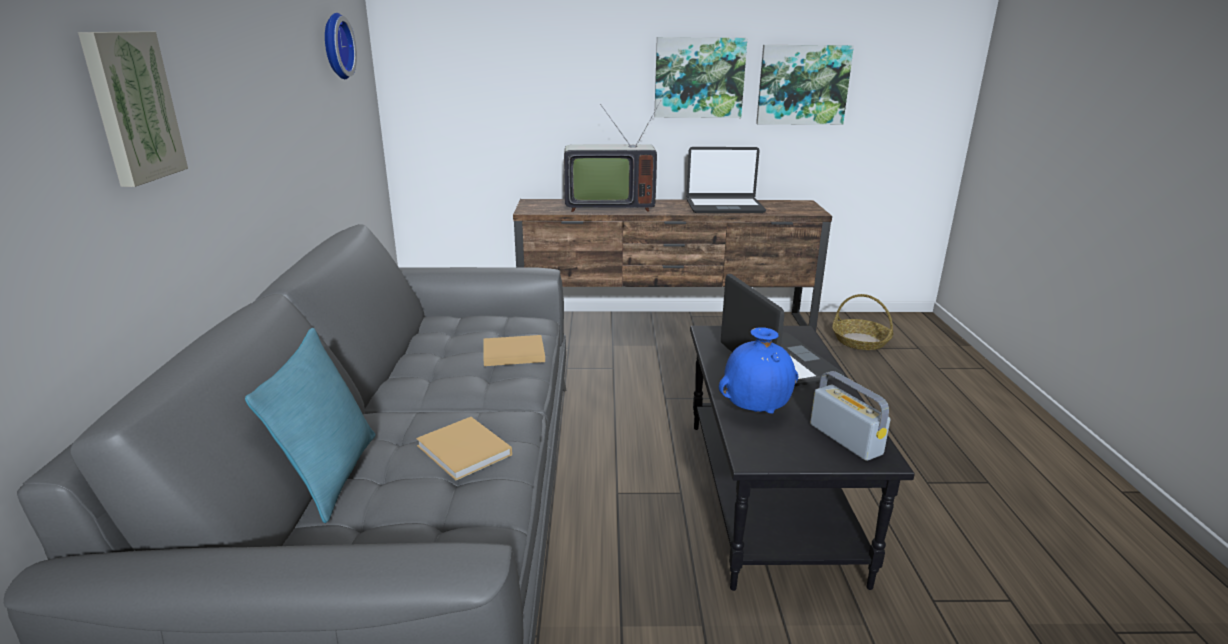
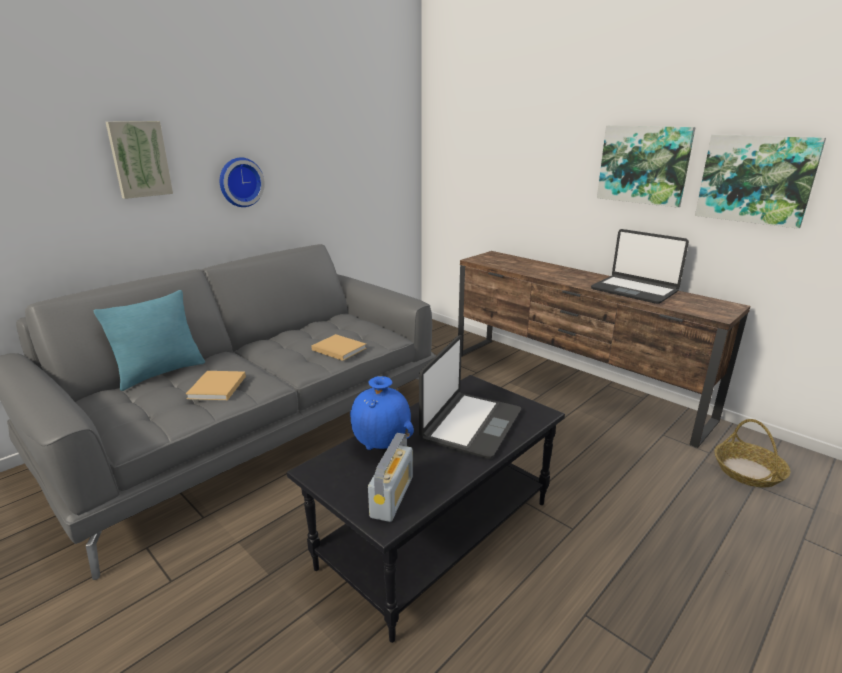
camera: 45 degrees right, 0 degrees up
(335, 46) = (365, 129): wall clock -> wall clock (240, 182)
(607, 206) = (536, 268): television -> none

